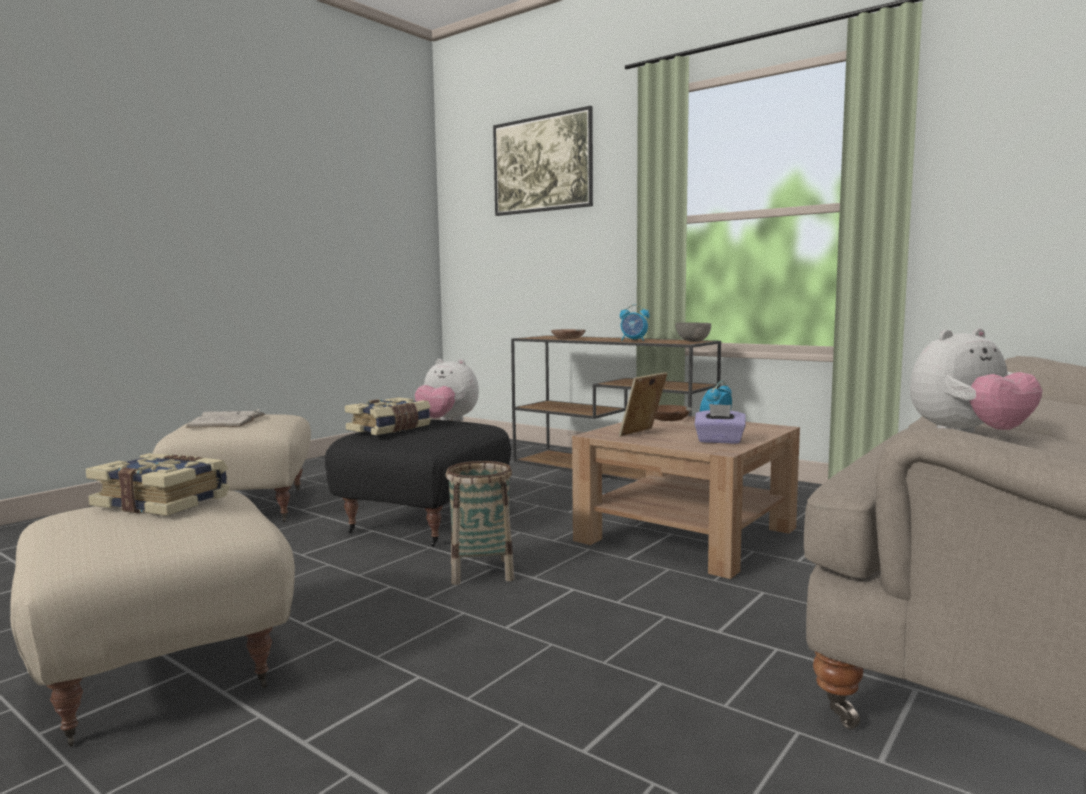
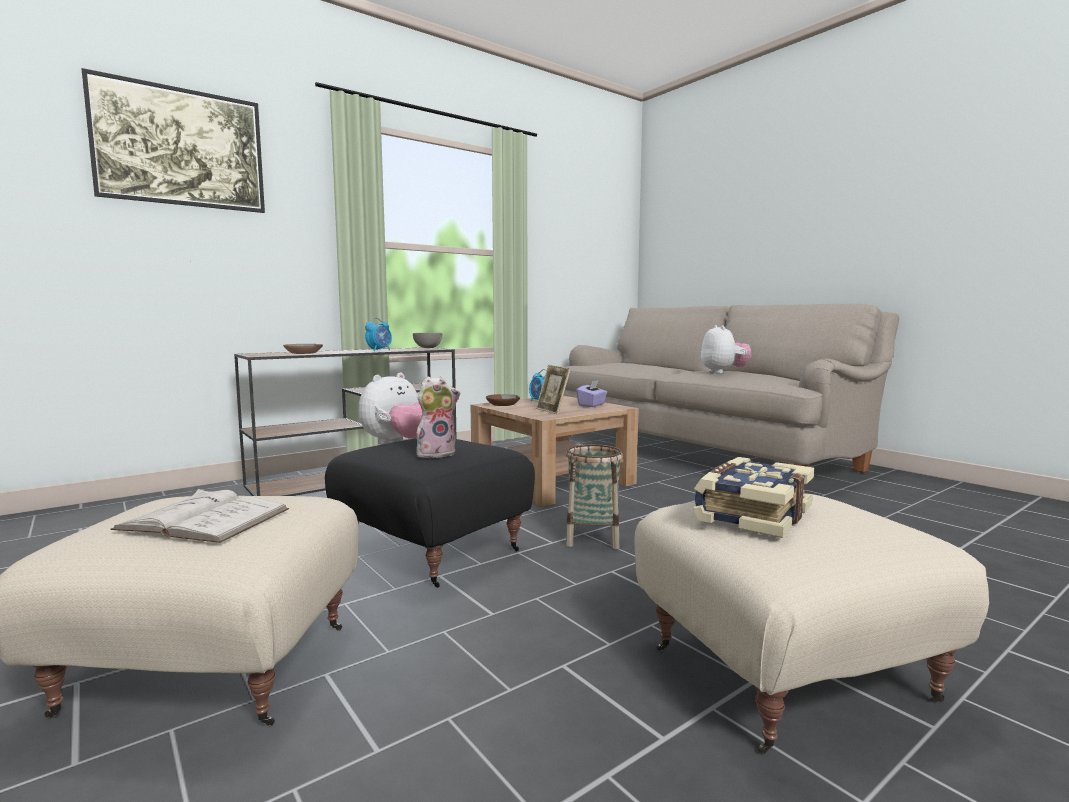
camera: 75 degrees left, 0 degrees up
(390, 429) = (436, 453): book -> plush toy

